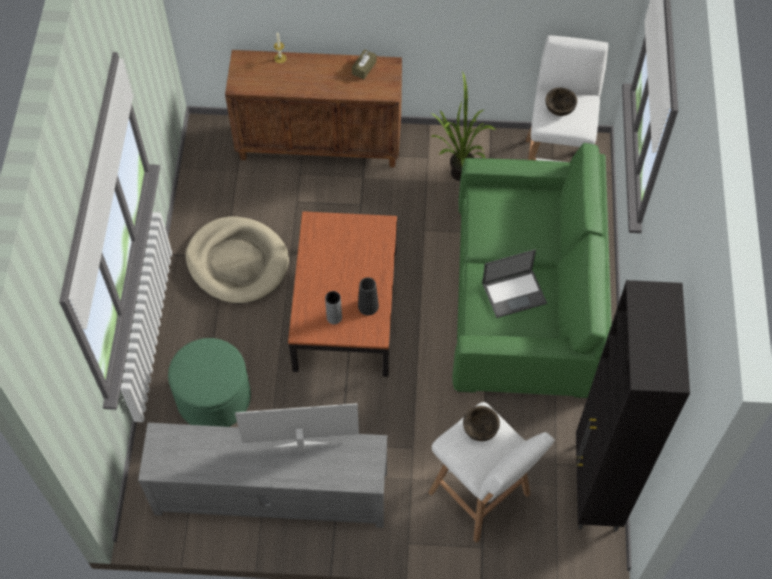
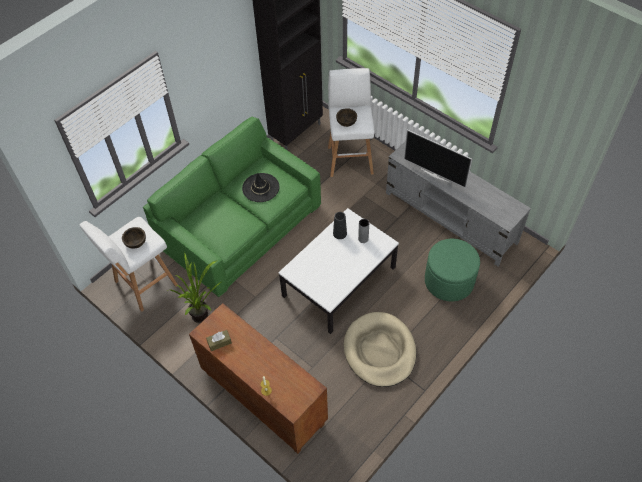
camera: 140 degrees left, 5 degrees down
(346, 309) = (339, 281): brown coffee table -> white coffee table
(514, 293) = (260, 188): laptop -> black hat

